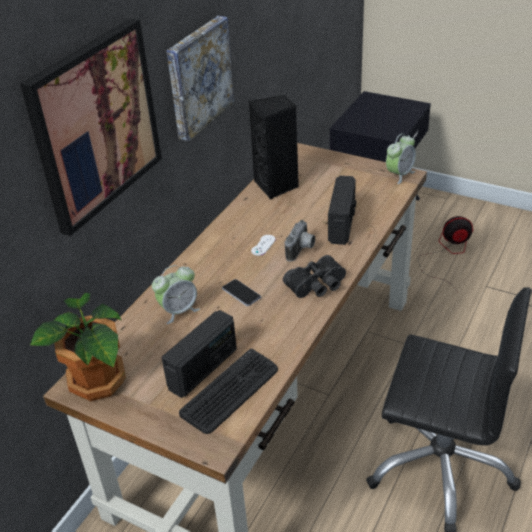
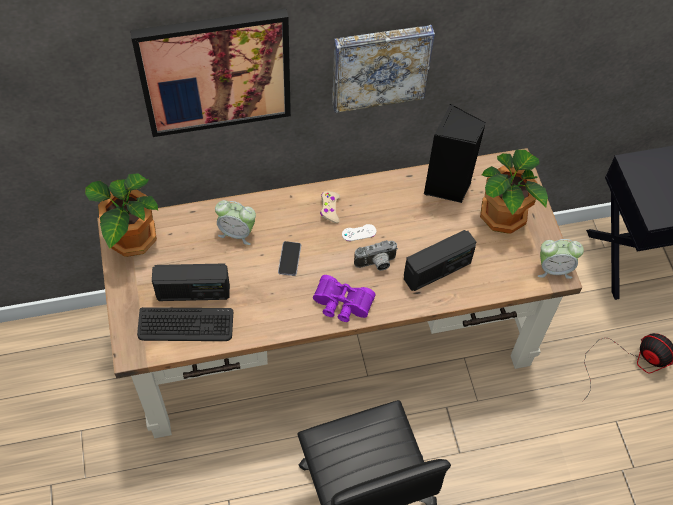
camera: 45 degrees right, 20 degrees up
(223, 249) = (330, 209): none -> beige game controller
(317, 286) = (341, 305): black binoculars -> purple binoculars
(332, 174) = (504, 215): none -> potted plant

